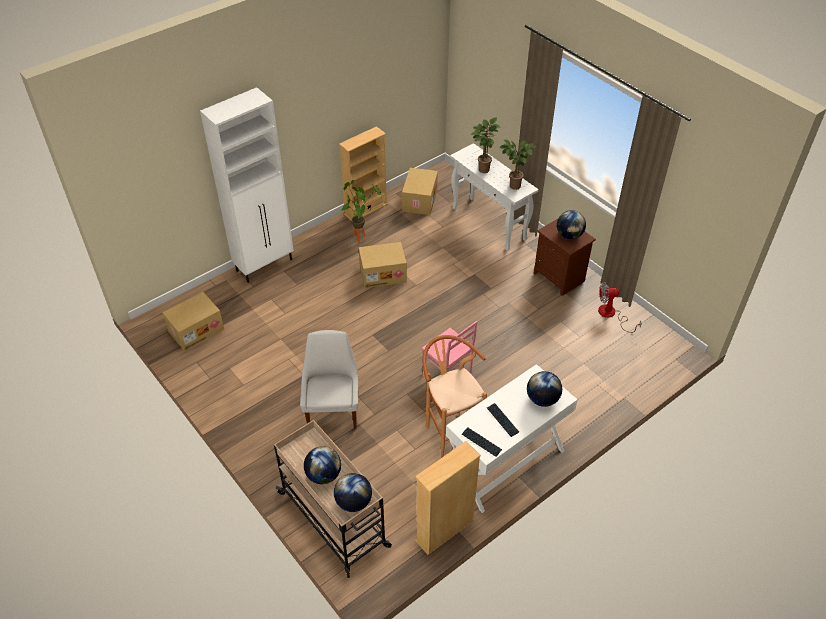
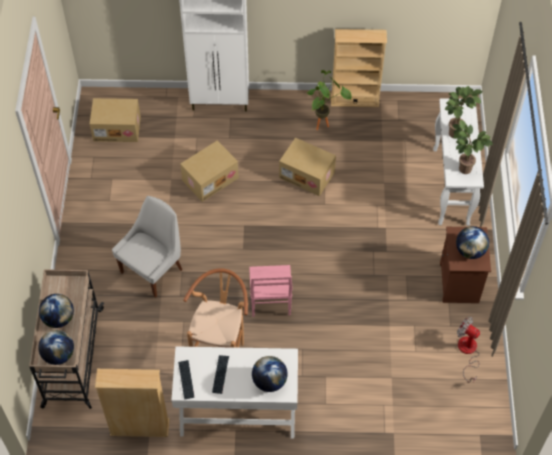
camera: 40 degrees right, 10 degrees up
(419, 200) = (411, 121): cardboard box -> cardboard box (210, 178)

